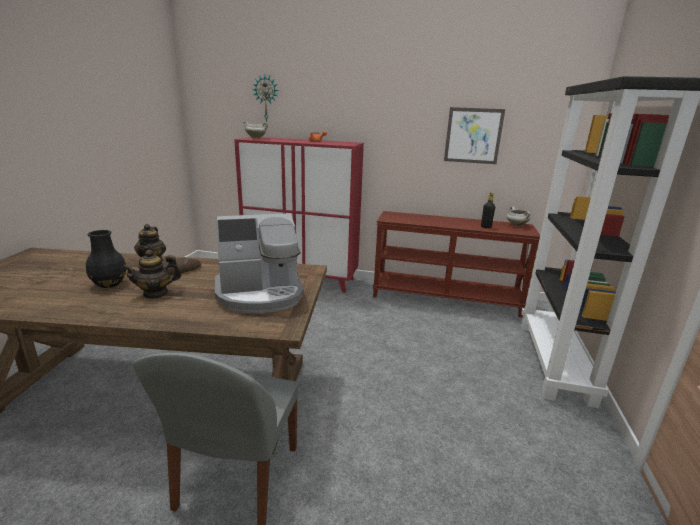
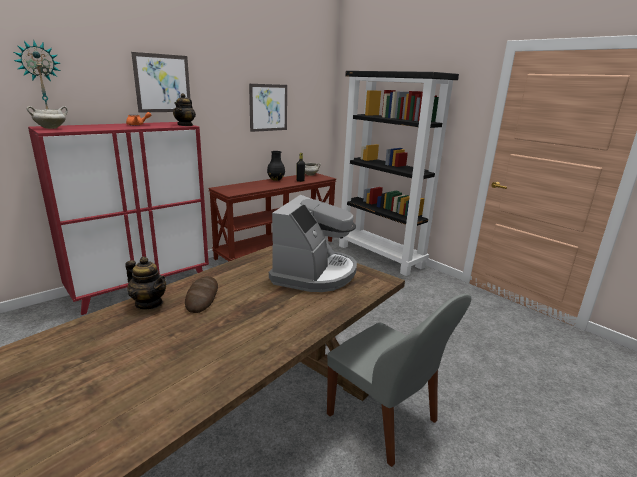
camera: 55 degrees left, 0 degrees up
(110, 284) = (183, 338): black vase -> black vase (275, 179)
(155, 293) = (251, 316): teapot -> teapot (185, 125)
(355, 106) = (163, 83): none -> picture

